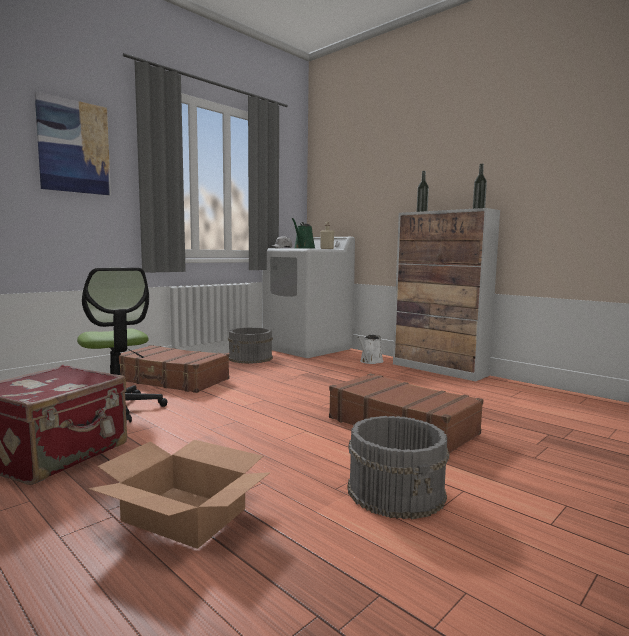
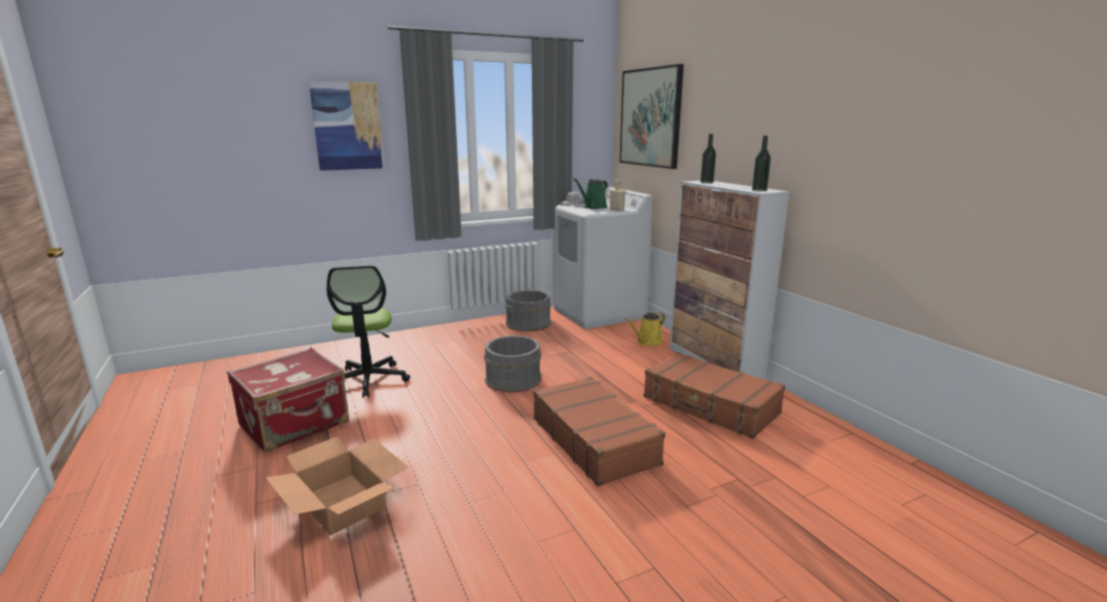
camera: 20 degrees right, 10 degrees up
(171, 380) = (435, 348): brown suitcase -> brown suitcase (710, 406)
(348, 172) = (650, 117): none -> picture
(370, 362) = (647, 342): white watering can -> yellow watering can
(397, 491) = (517, 517): grey bucket -> grey bucket (514, 379)

